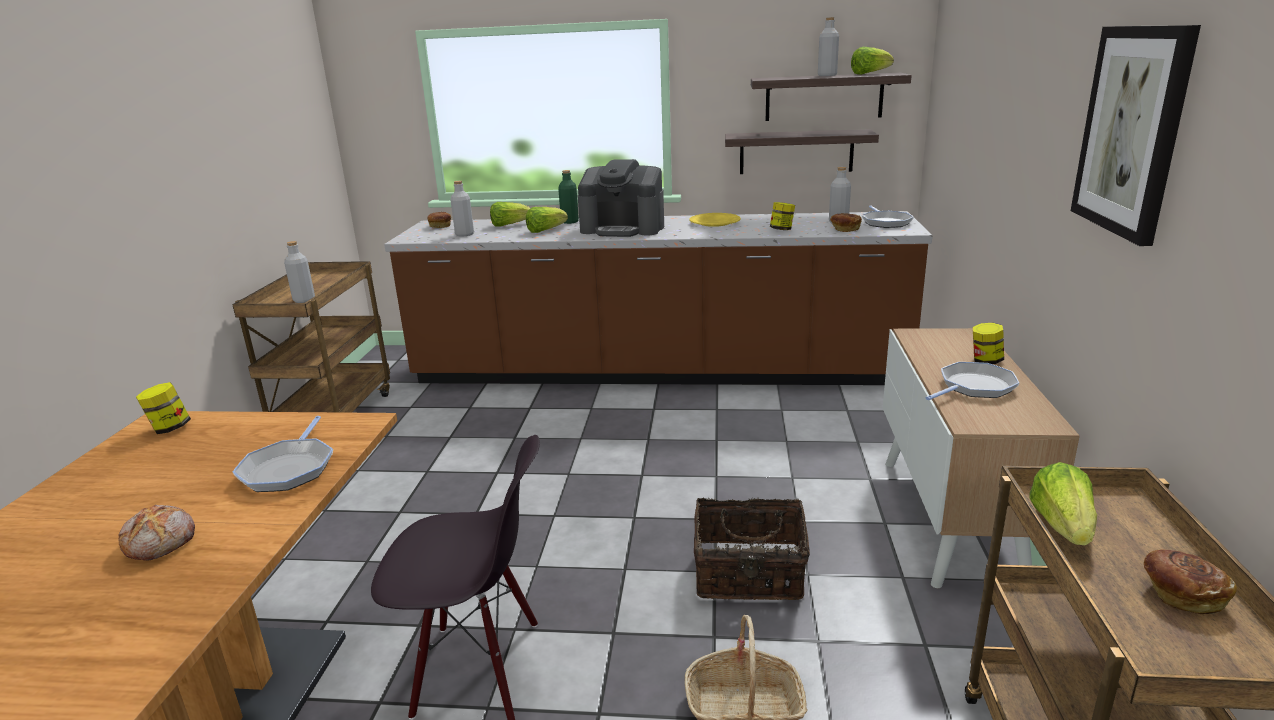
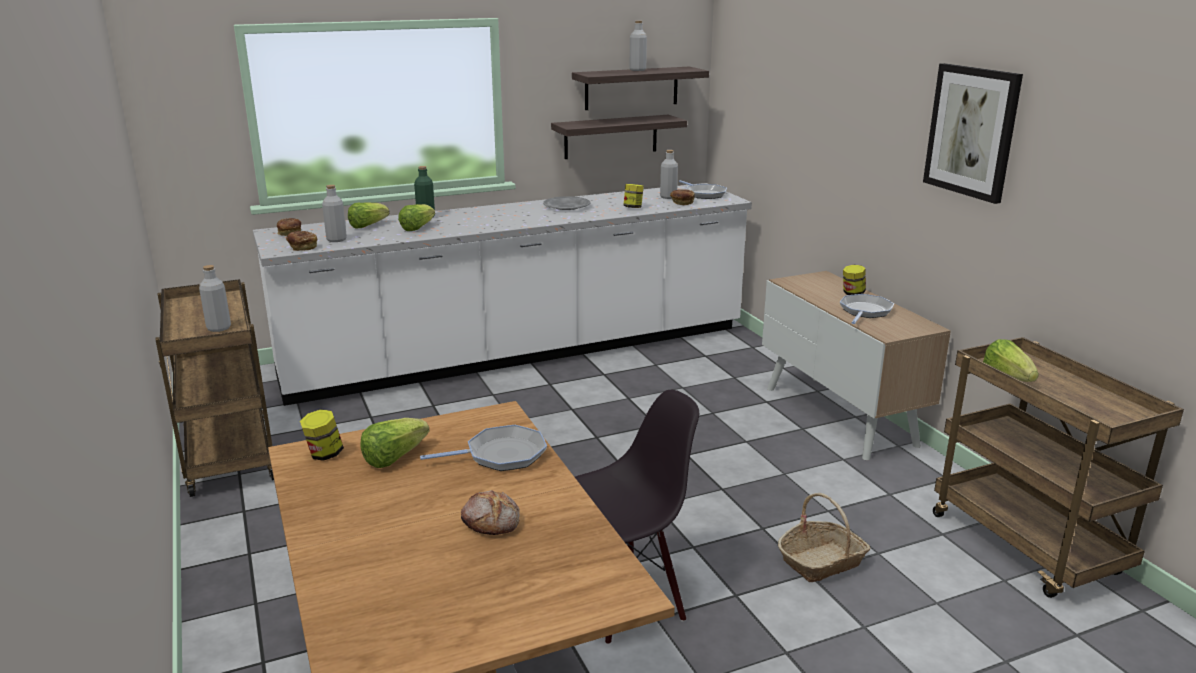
camera: 30 degrees left, 0 degrees up
(289, 468) = (501, 455): frying pan -> frying pan turned 75 degrees counterclockwise
(623, 228) = (492, 219): coffee machine -> none
(657, 373) = (520, 354): brown counter -> white counter
(714, 223) = (566, 206): yellow plate -> grey plate
(749, 576) = (748, 485): basket -> none
(869, 74) = (669, 68): lettuce -> lettuce (394, 457)
(1181, 594) = (1085, 395): bread -> bread (302, 247)

